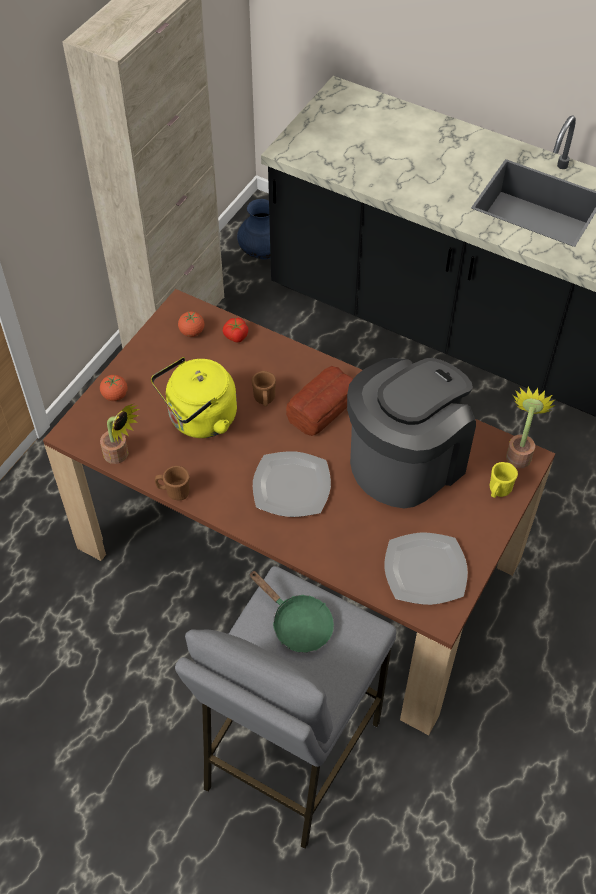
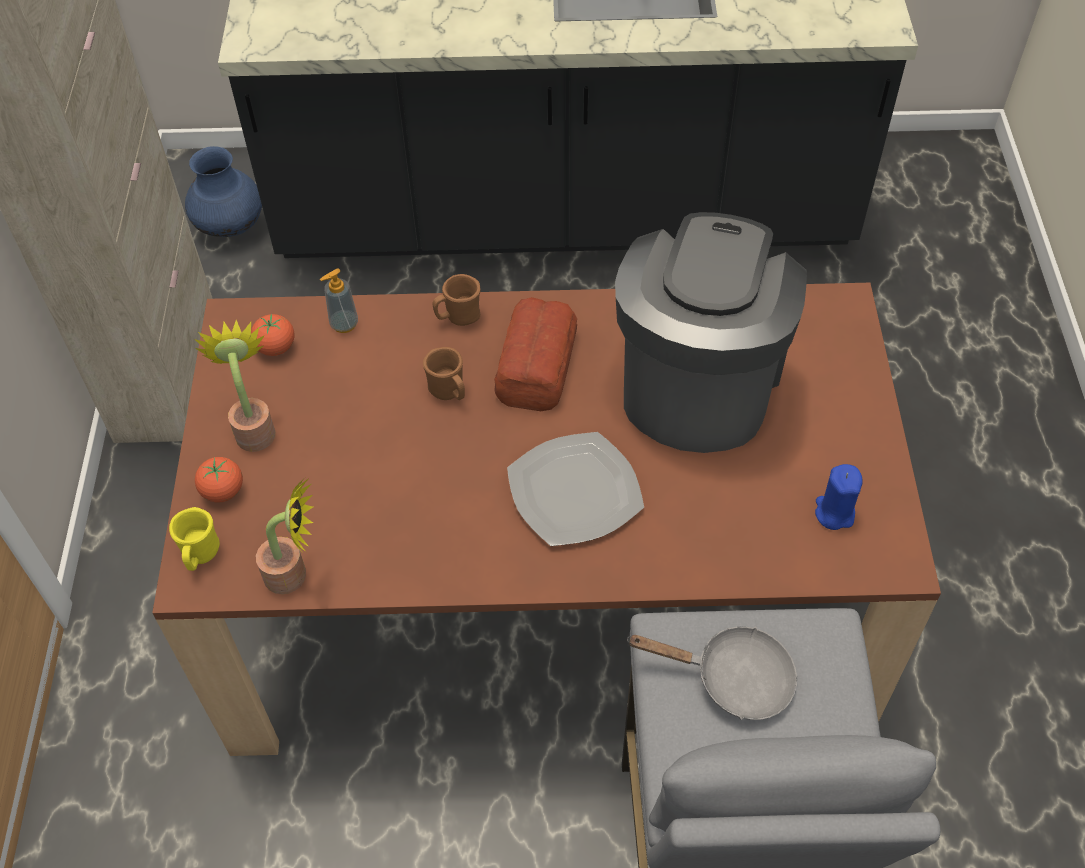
camera: 30 degrees left, 0 degrees up
(174, 492) = (414, 585): brown mug -> brown mug (458, 317)
(199, 420) = (376, 464): yellow kettle -> none
(235, 336) = (344, 324): tomato -> soap dispenser
(297, 624) = (733, 678): green frying pan -> grey frying pan
(426, 571) = (834, 512): plate -> blue candle
(498, 491) = (841, 362): yellow mug -> yellow mug (200, 555)
(519, 453) = (829, 303): potted plant -> potted plant (254, 428)

